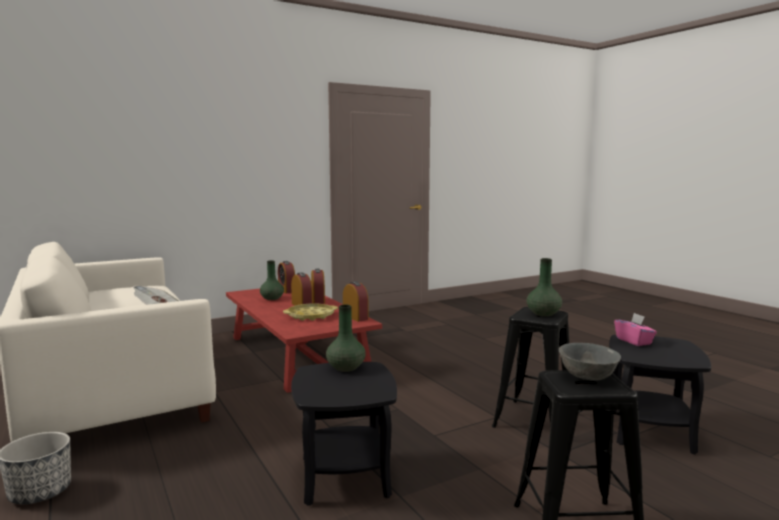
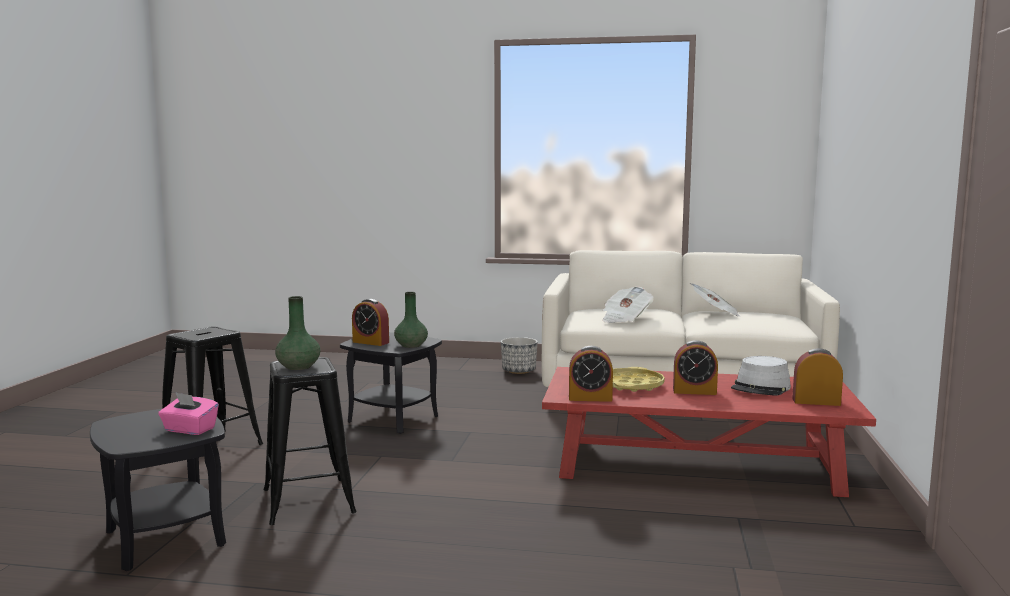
camera: 130 degrees right, 0 degrees up
(124, 296) = (715, 314): none -> newspaper
(272, 298) = (761, 388): green vase -> grey hat
(318, 300) = (716, 402): alarm clock -> alarm clock (370, 342)
(588, 377) = (203, 334): grey bowl -> none

